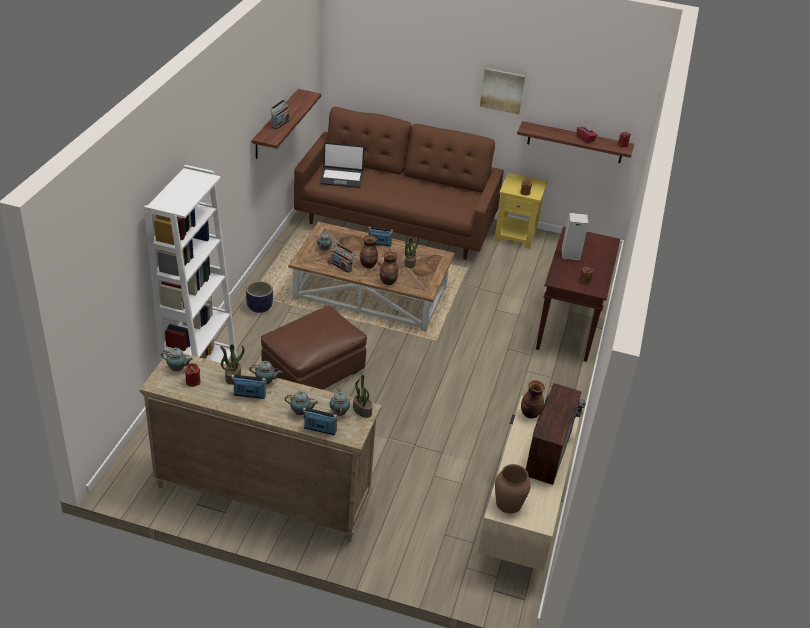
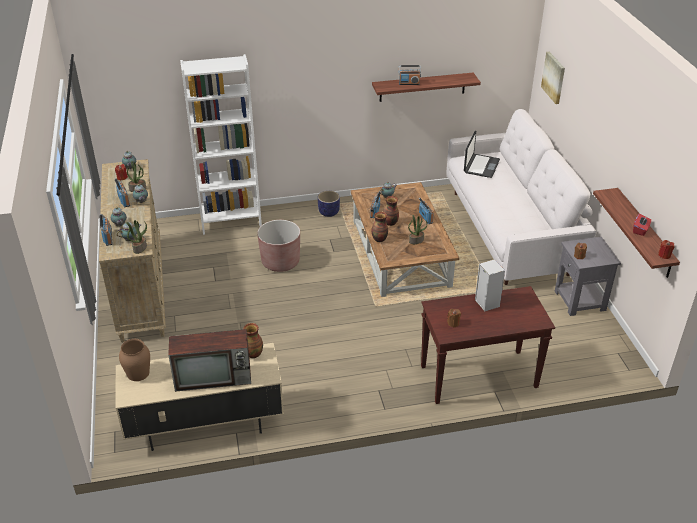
camera: 65 degrees right, 0 degrees up
(313, 372) = (280, 262): brown ottoman -> brown planter
(341, 178) = (481, 166): laptop -> laptop turned 135 degrees counterclockwise
(396, 223) = (510, 231): brown sofa -> white sofa
(502, 90) = (612, 147): picture -> picture (554, 77)
(516, 235) = (580, 301): yellow side table -> grey side table

